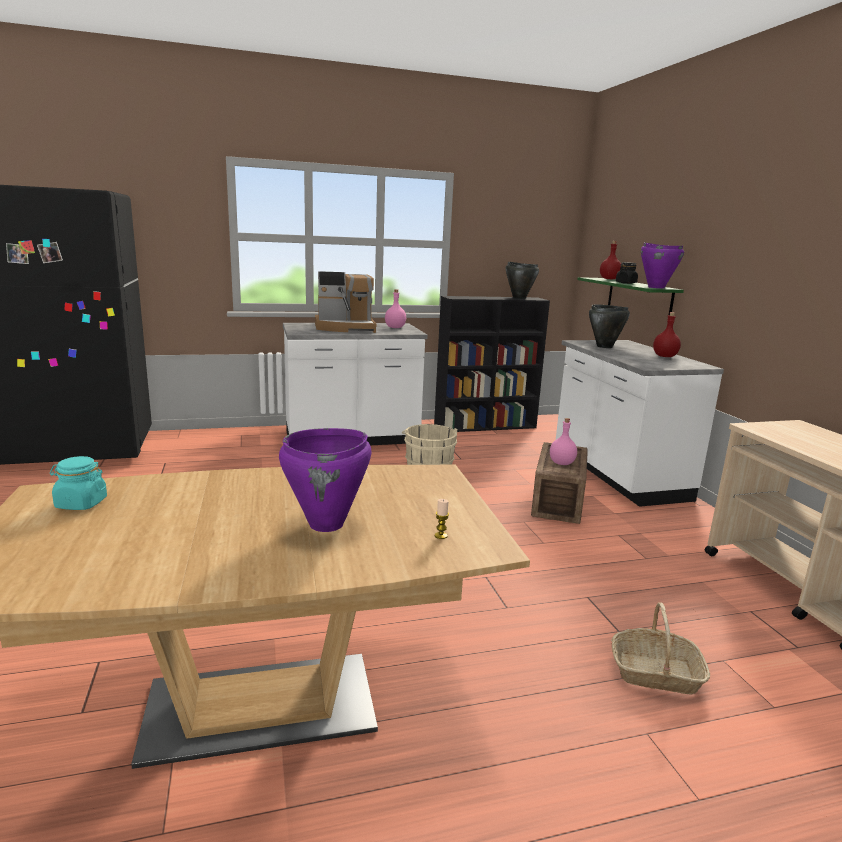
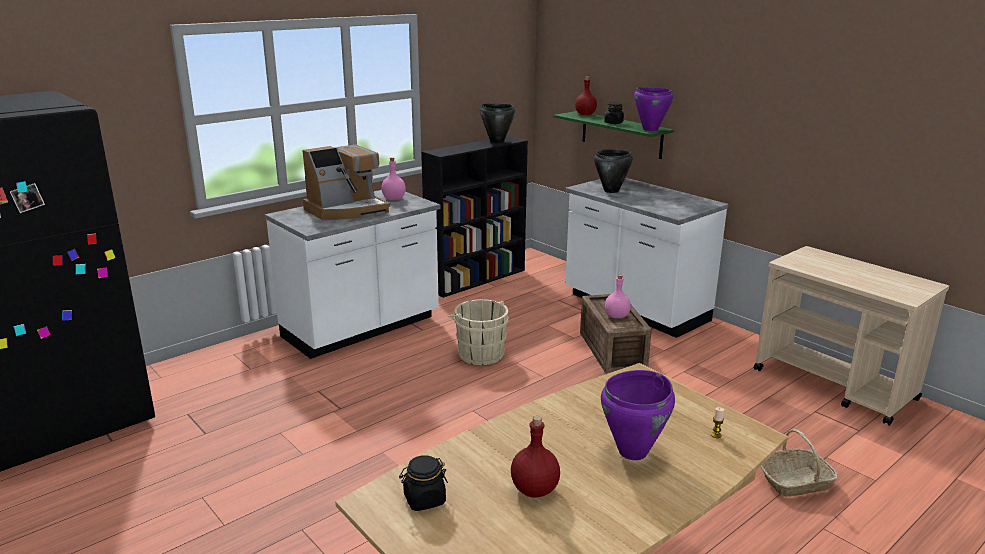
camera: 25 degrees left, 5 degrees up
(81, 503) = (424, 499): turquoise jar -> black jar
(665, 356) = (671, 195): red bottle -> red bottle (535, 490)

